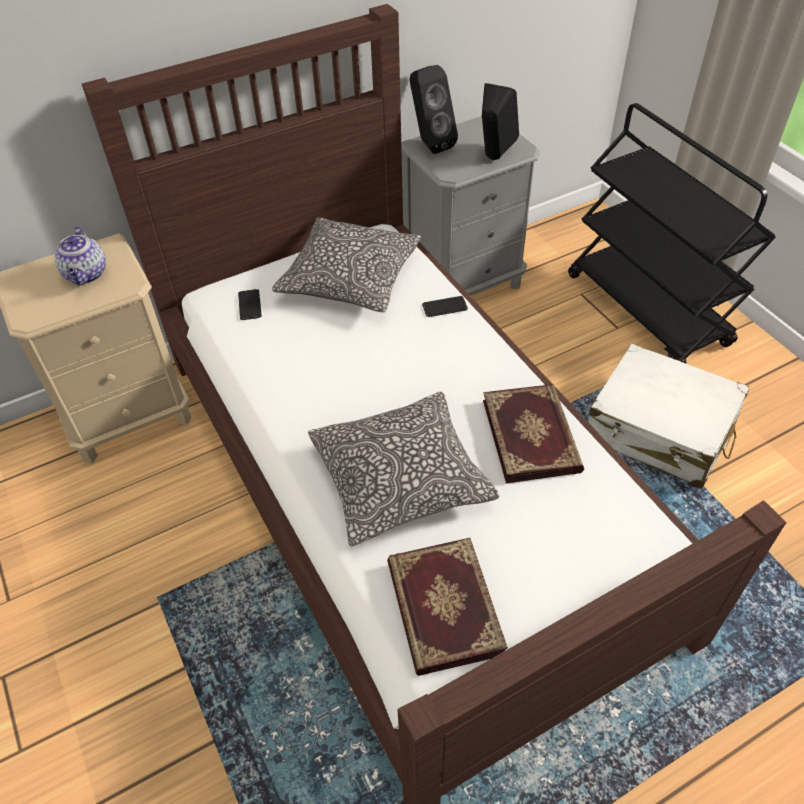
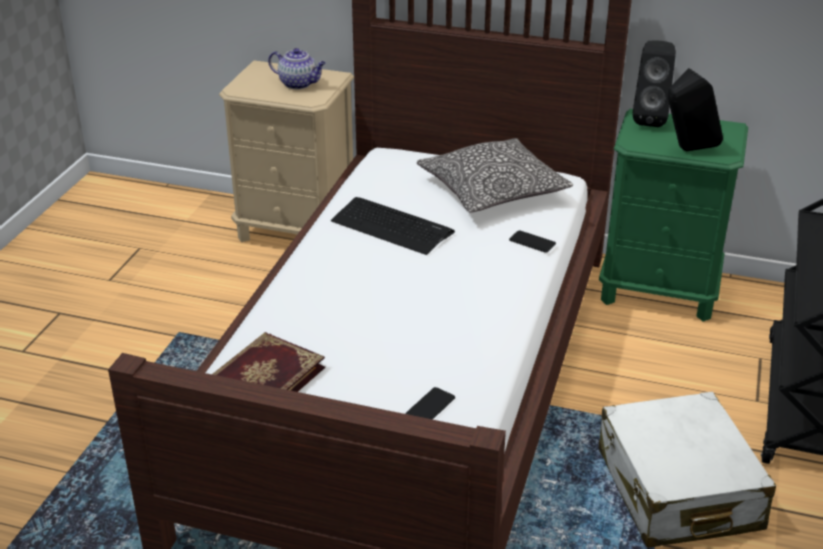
camera: 45 degrees right, 15 degrees down
(86, 275) = (299, 84): teapot -> teapot turned 105 degrees counterclockwise
(249, 305) = (400, 170): phone -> phone (430, 407)
(323, 367) = (391, 227): none -> keyboard
(400, 478) = (342, 309): pillow -> none
(465, 282) = (660, 290): grey nightstand -> green nightstand
(532, 435) = (467, 345): book -> none

